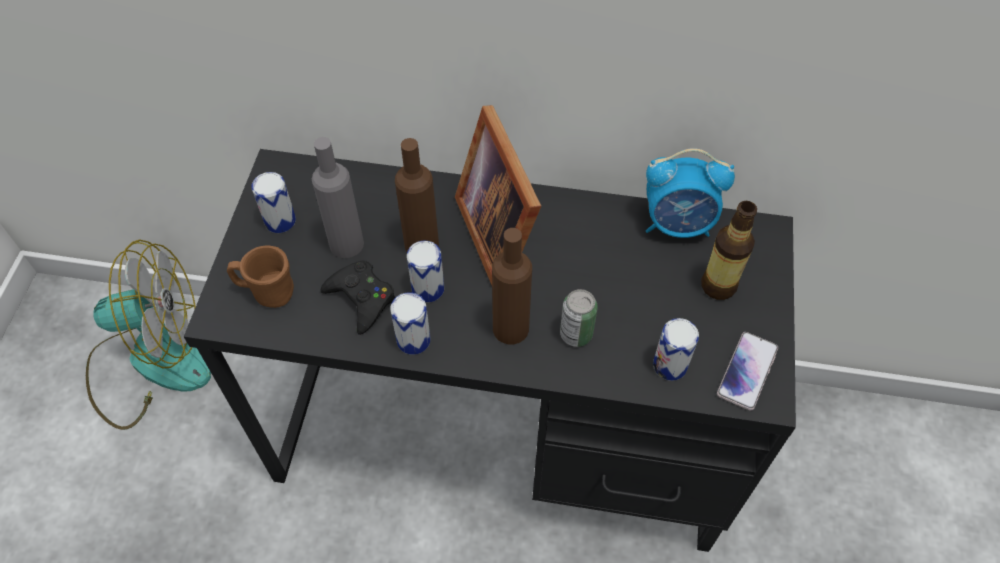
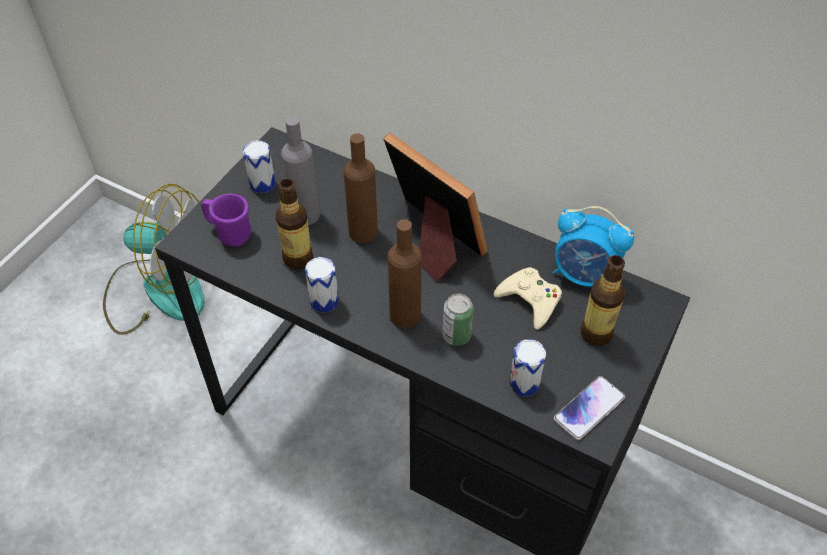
camera: 20 degrees right, 5 degrees down
(267, 292) = (229, 233): brown mug -> purple mug
(361, 299) = (298, 259): black game controller -> bottle
(428, 289) = (353, 266): can -> none
(502, 232) = (432, 240): picture frame -> picture frame turned 135 degrees clockwise
(635, 270) = (530, 300): none -> beige game controller

